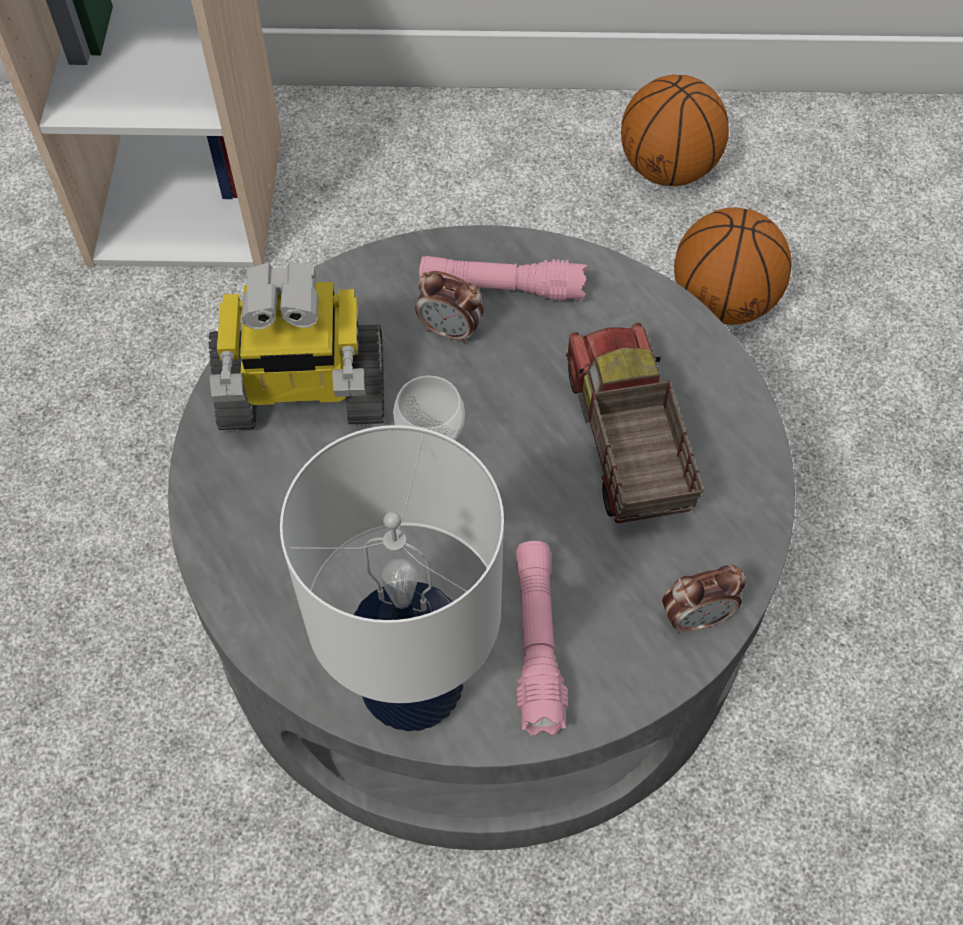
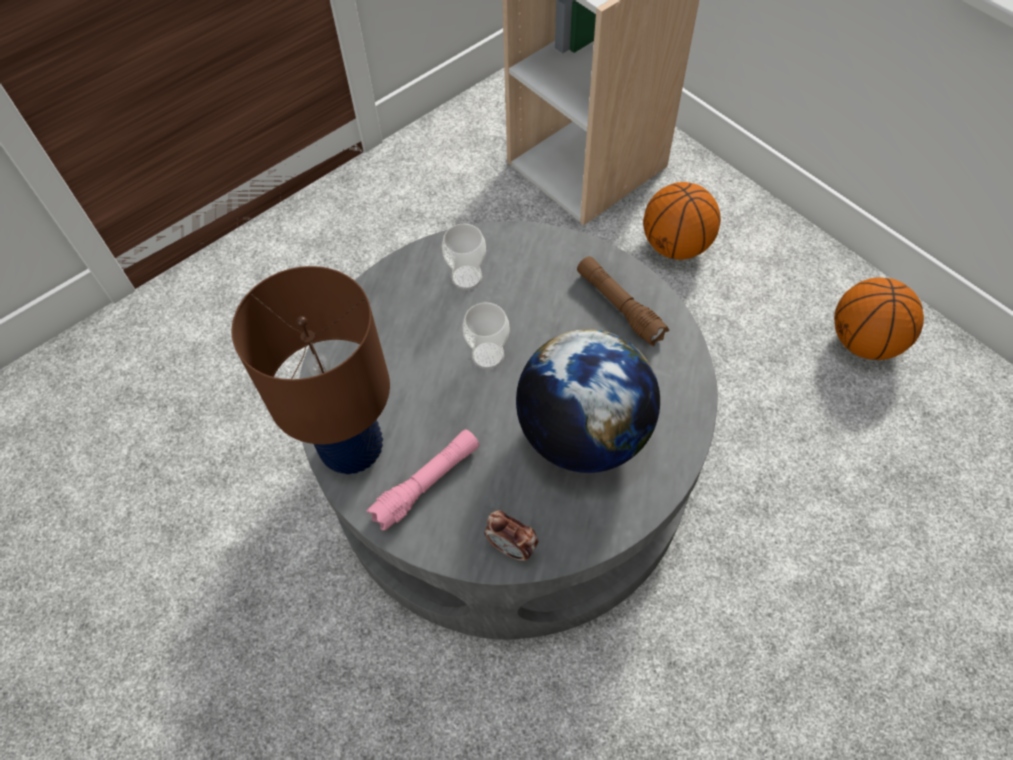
camera: 50 degrees right, 0 degrees up
(302, 393) = (466, 277): toy robot -> cup
(415, 688) = (354, 450): white table lamp -> brown table lamp
(450, 331) = (568, 306): alarm clock -> none
(501, 288) = (619, 306): pink flashlight -> brown flashlight
(624, 444) = (583, 434): toy truck -> globe
(723, 302) = (808, 439): basketball -> basketball (676, 246)

